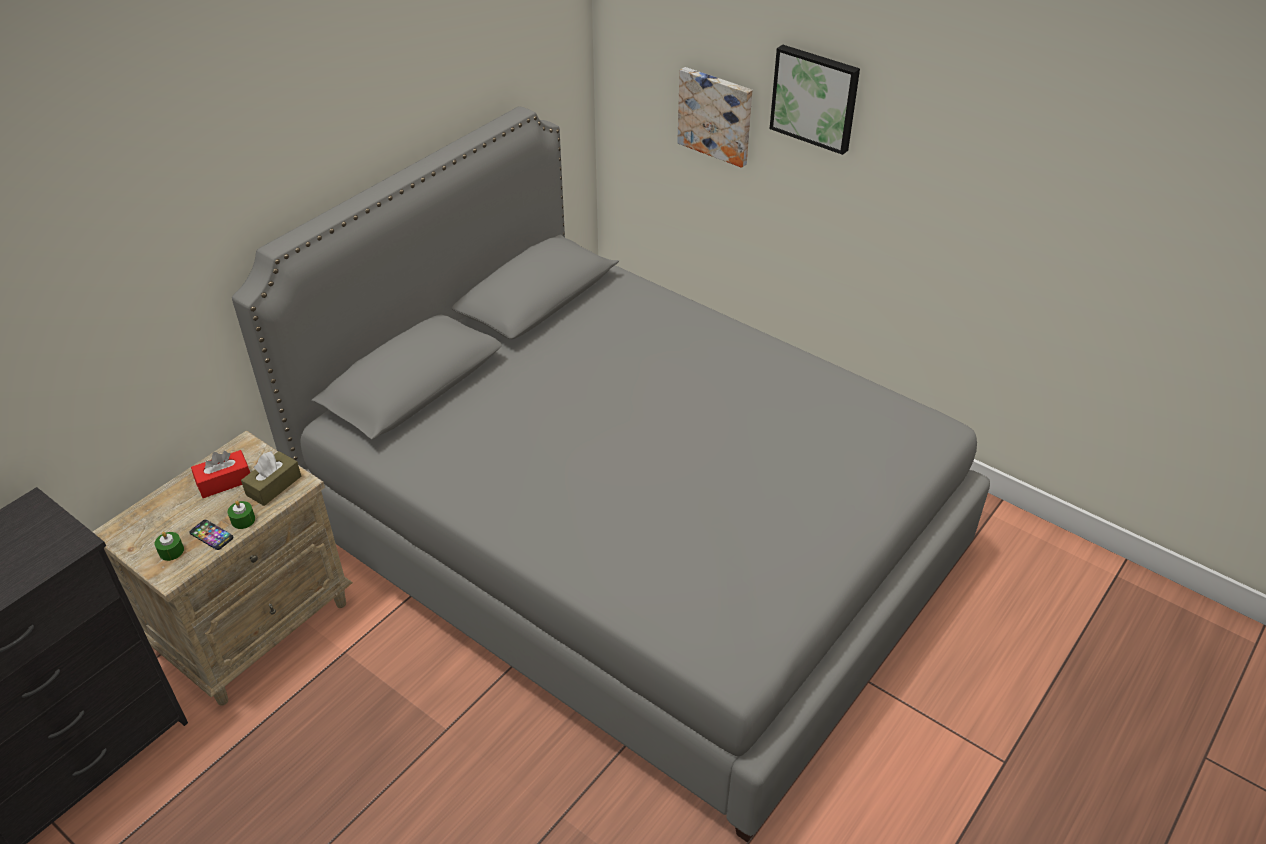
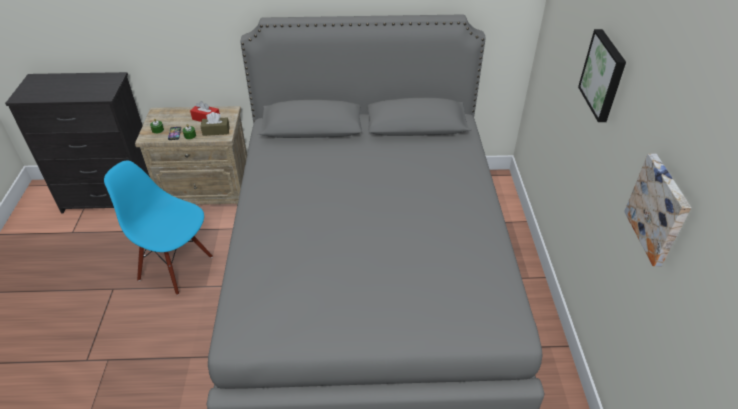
camera: 50 degrees right, 0 degrees up
(363, 748) = (176, 267): none -> blue chair
(716, 115) = (568, 68): picture -> picture (659, 209)

